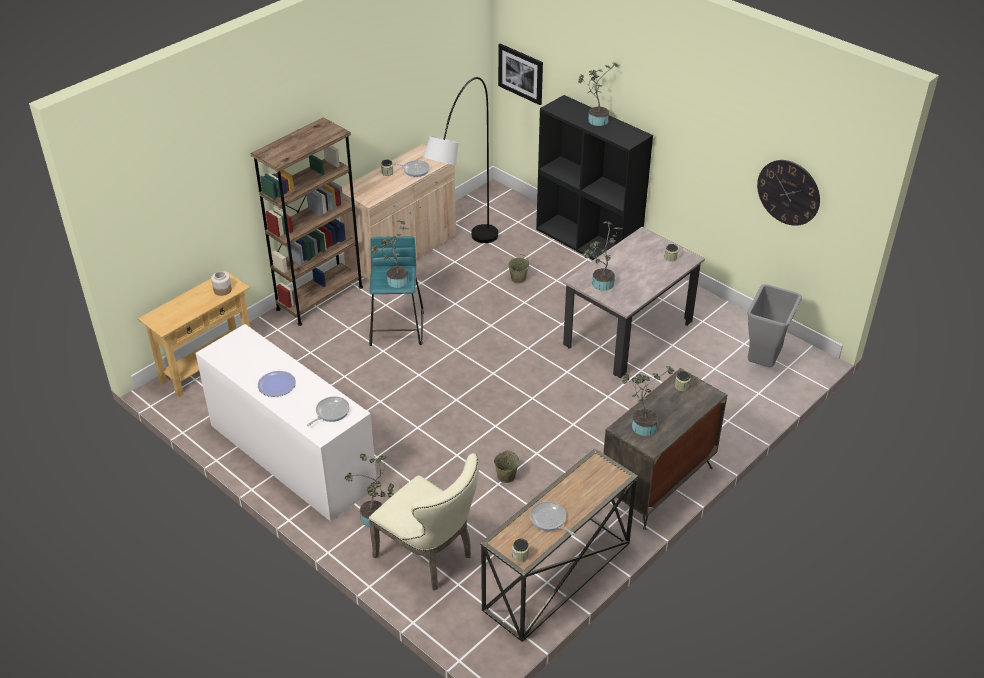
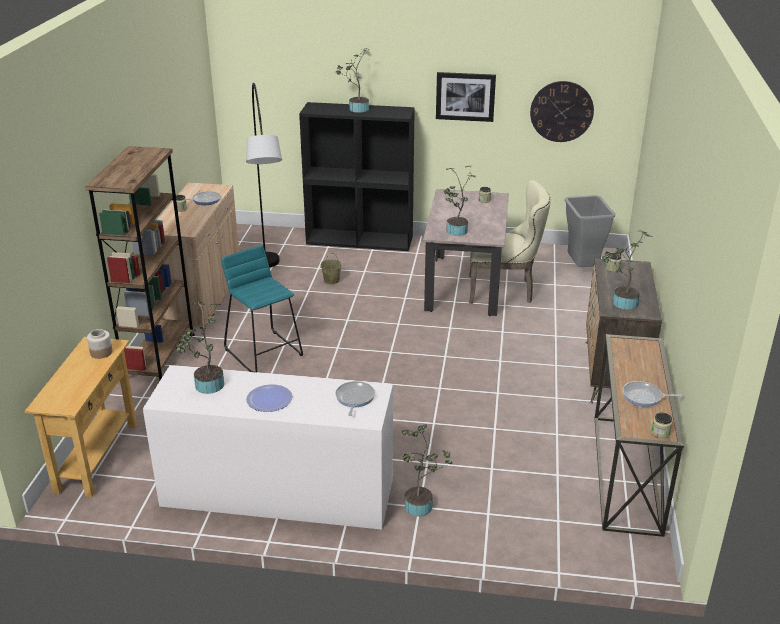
camera: 35 degrees left, 10 degrees down
(395, 281) = (268, 292): potted plant -> potted plant (207, 387)
(429, 557) = (507, 512): beige chair -> beige chair (504, 290)
(506, 476) = (494, 420): beige bucket -> none
(521, 73) = (251, 98): picture -> picture (465, 96)

